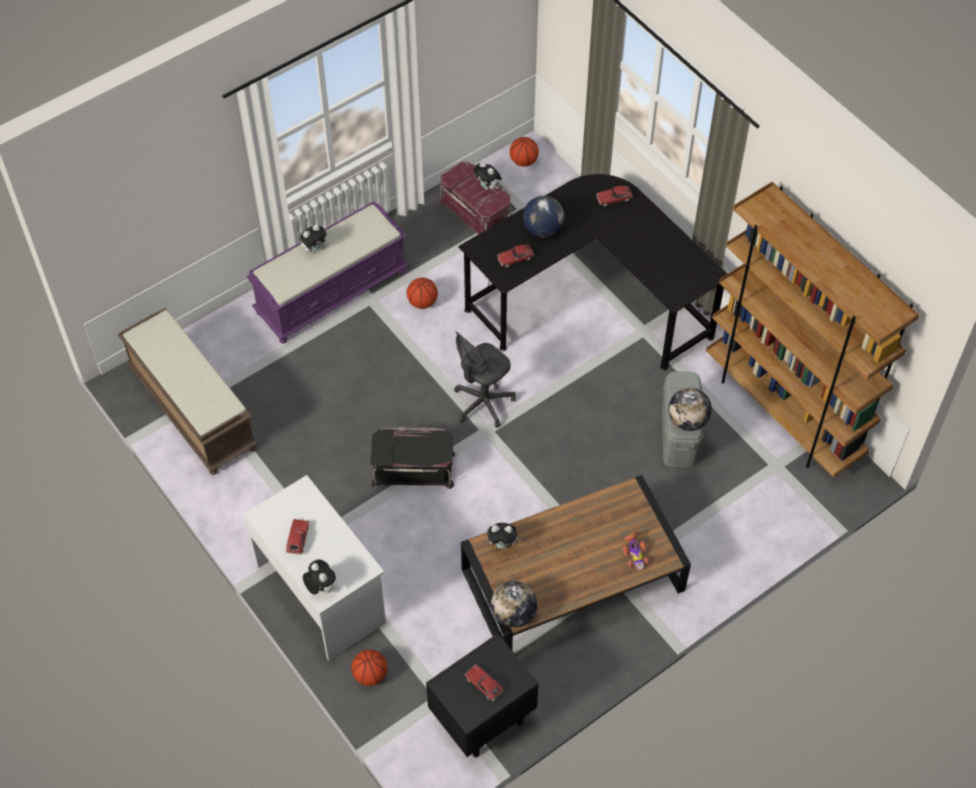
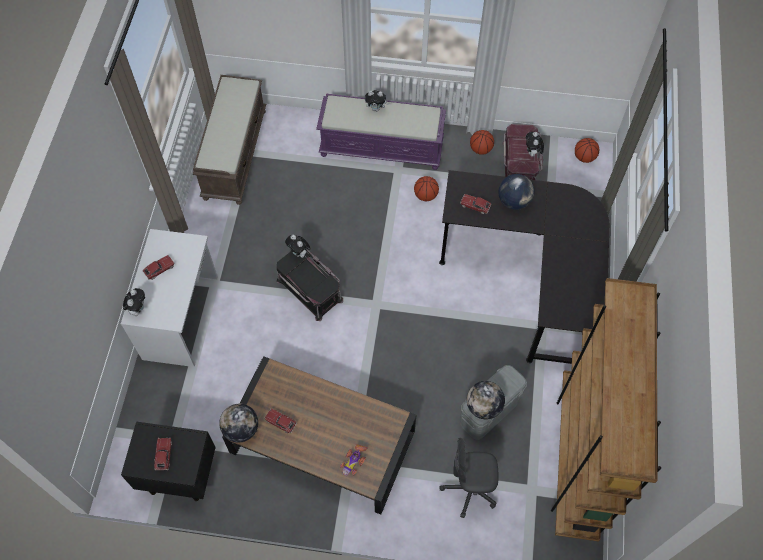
camera: 45 degrees right, 5 degrees up
(370, 675) = (153, 389): basketball -> basketball (480, 149)
(483, 403) = (392, 286): grey office chair -> grey office chair (469, 489)
(503, 544) = (284, 380): plush toy -> plush toy (299, 253)
(614, 198) = (584, 218): toy car -> toy car (280, 422)

